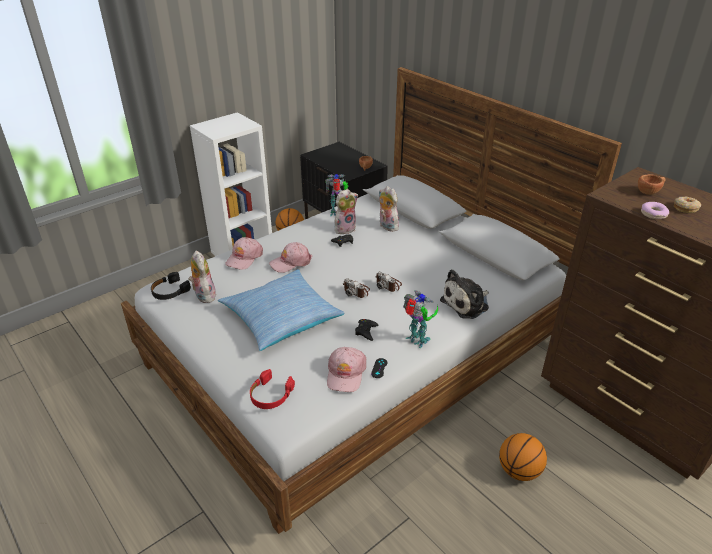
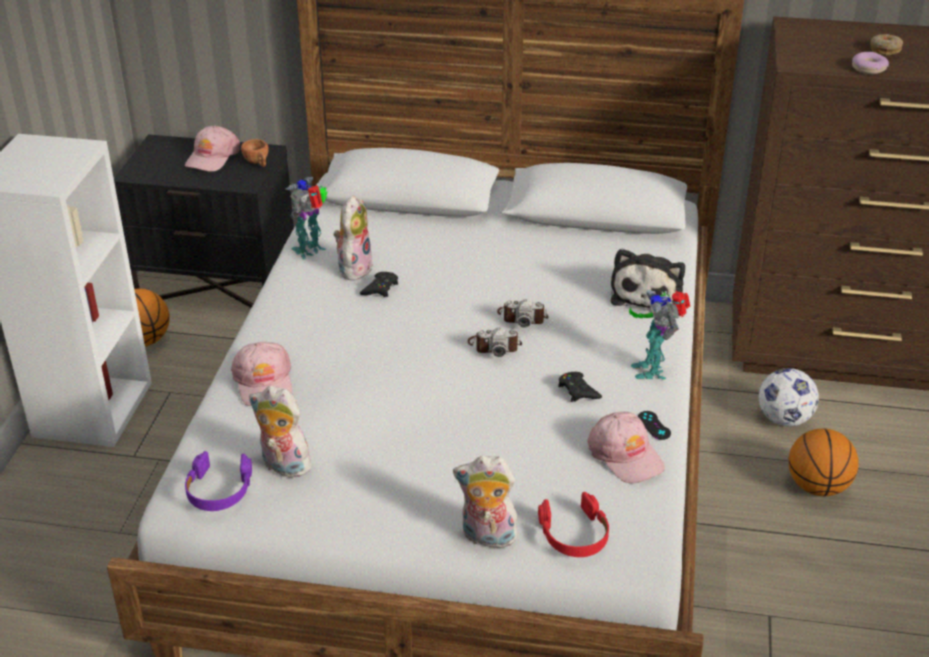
camera: 40 degrees left, 0 degrees up
(170, 291) = (218, 490): black headphones -> purple headphones
(281, 317) = (443, 433): pillow -> none
(291, 262) = (347, 352): pink cap -> pink cap (212, 157)
(387, 226) = (410, 238): plush toy -> plush toy (487, 537)
(417, 341) = (652, 368): toy robot -> toy robot turned 105 degrees counterclockwise
(543, 424) = (784, 419): none -> football
(650, 192) = (829, 43): brown cup -> none

